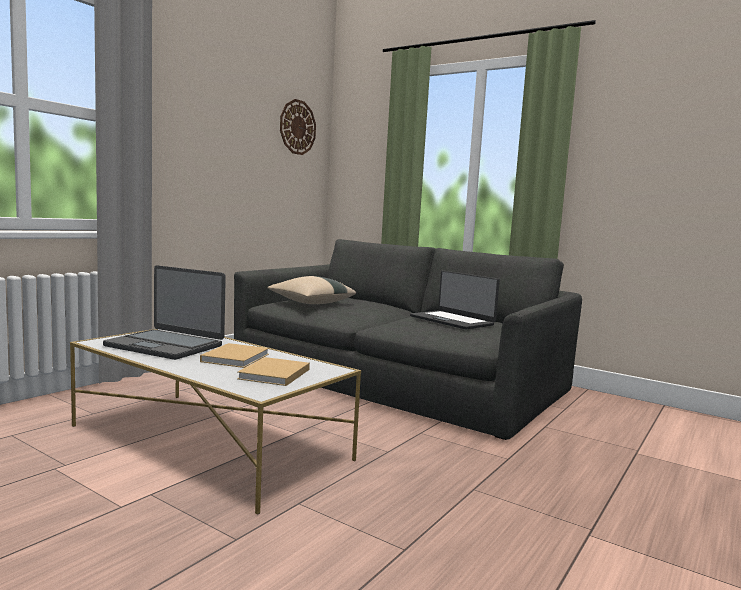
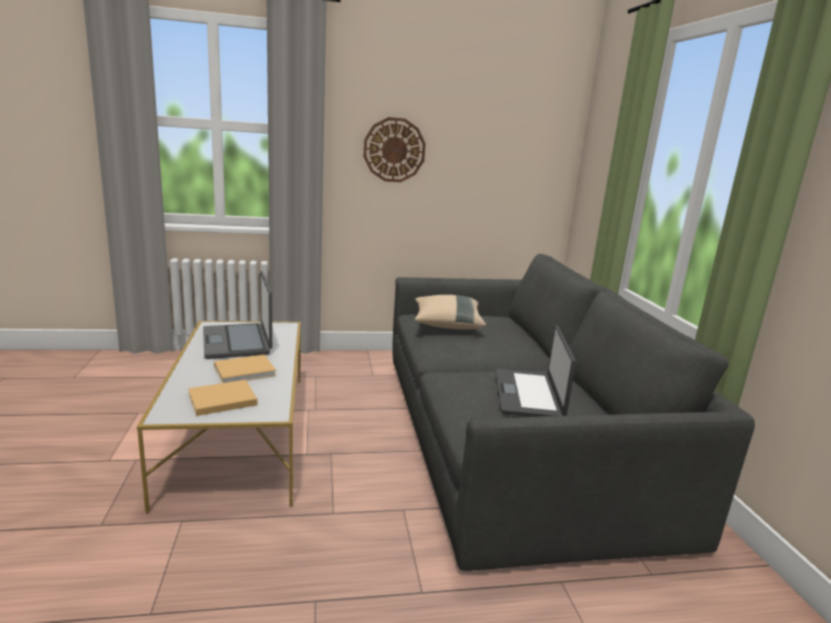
camera: 45 degrees right, 10 degrees up
(297, 127) = (527, 118): wall clock -> wall clock (394, 150)

